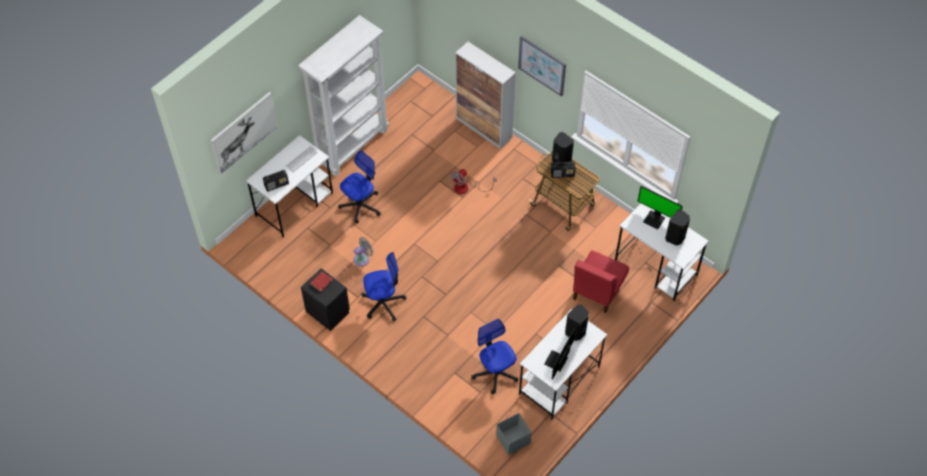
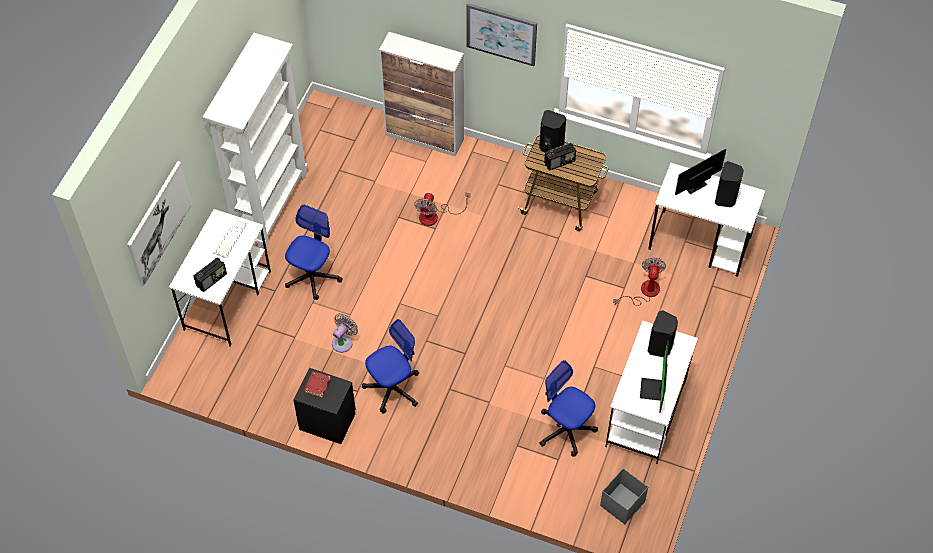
camera: 20 degrees left, 0 degrees up
(597, 290) = (644, 292): red chair -> fan
(655, 219) = (692, 184): monitor -> monitor turned 135 degrees clockwise

